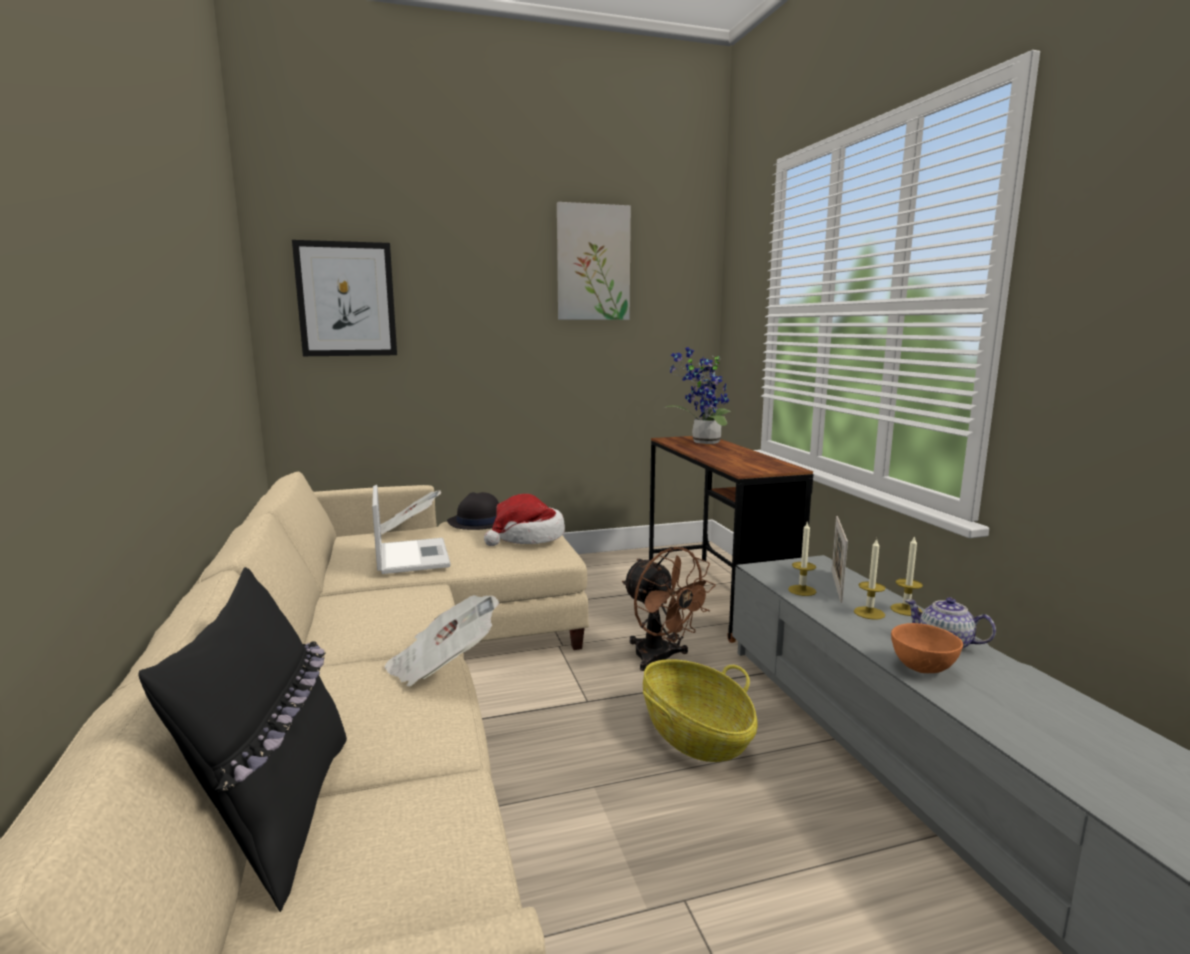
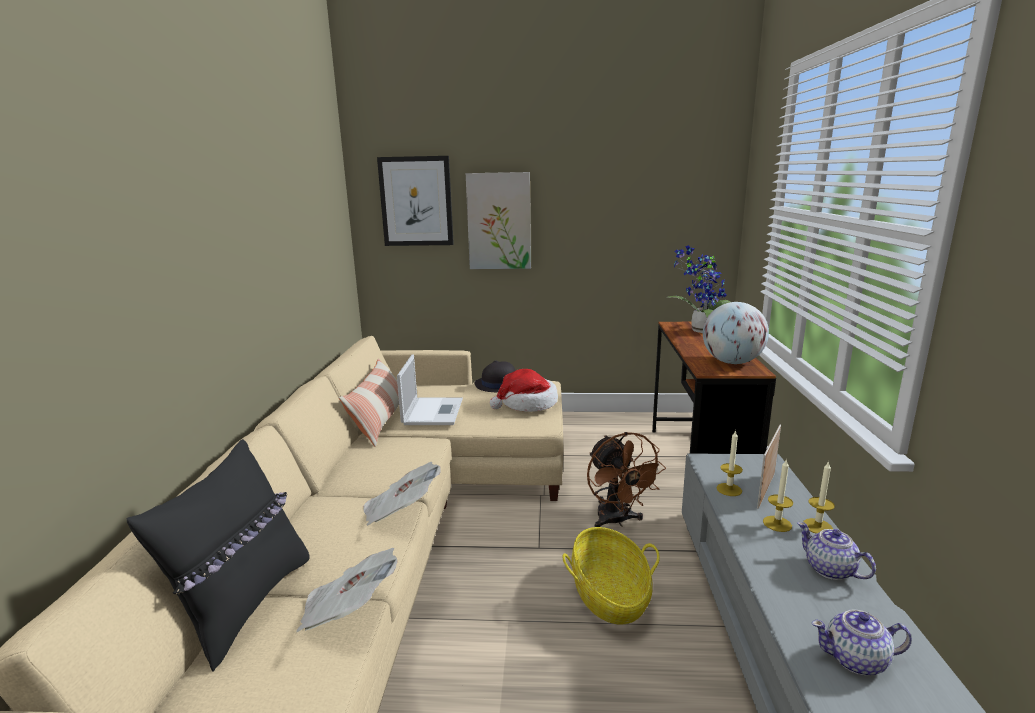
camera: 20 degrees right, 5 degrees up
(341, 574) = (380, 420): none -> pillow
(407, 530) = (444, 386): newspaper -> newspaper (349, 611)
(593, 263) = (619, 163): picture -> picture (499, 221)
(761, 464) = (732, 362): none -> globe
(923, 669) = (787, 592): orange bowl -> none
(1027, 713) = (856, 660): none -> teapot

